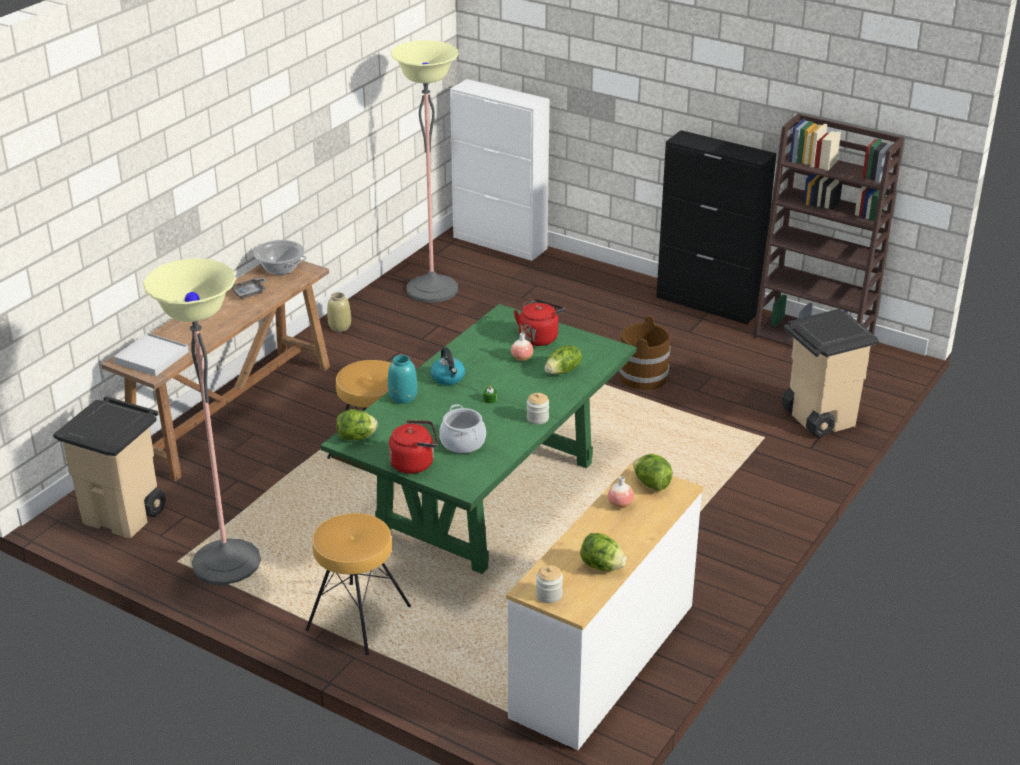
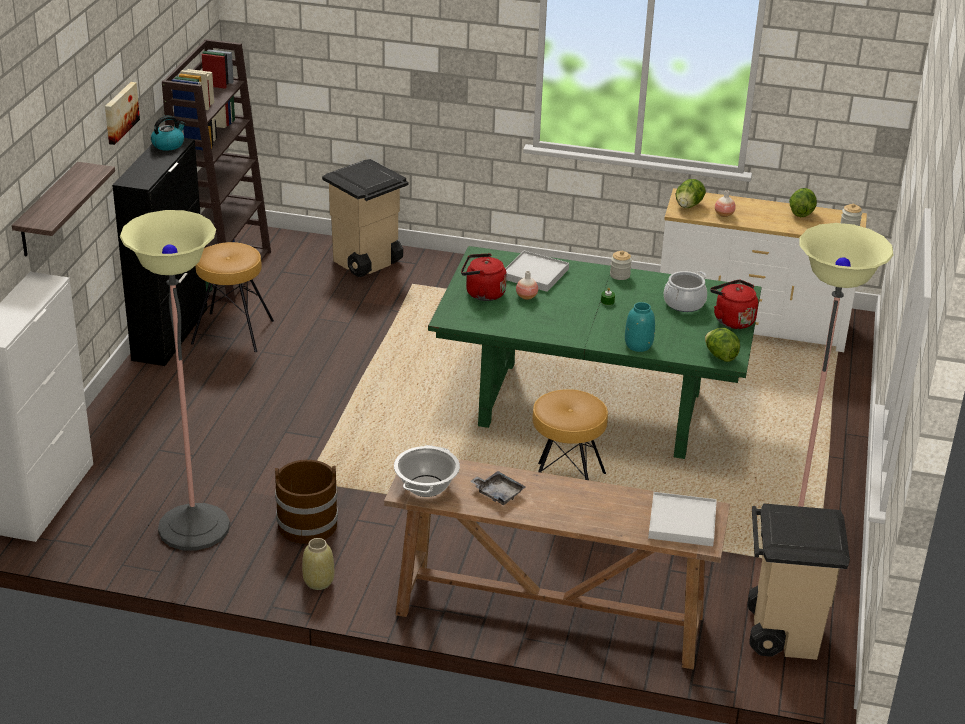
camera: 110 degrees left, 0 degrees up
(358, 618) = (801, 442): brown stool -> brown stool (232, 332)
(448, 378) = (588, 328): kettle -> kettle (168, 144)
(563, 371) = (535, 274): lettuce -> white tray
(595, 83) = (48, 211): none -> shelf
(643, 376) = (336, 354): brown bucket -> brown bucket (307, 524)
(722, 90) = (119, 112): none -> picture

